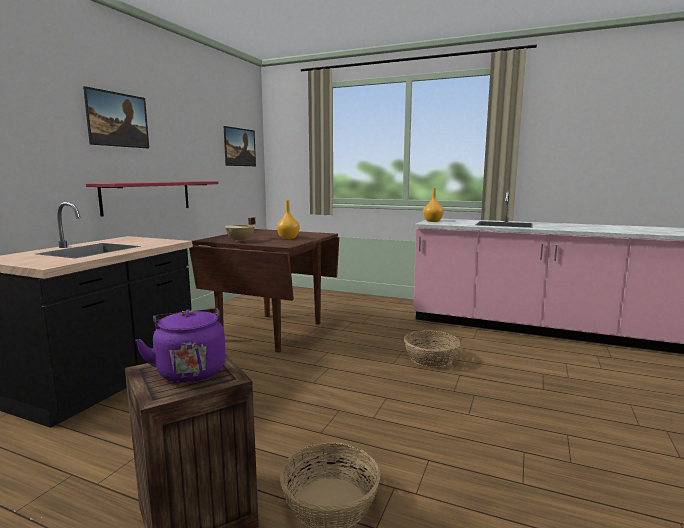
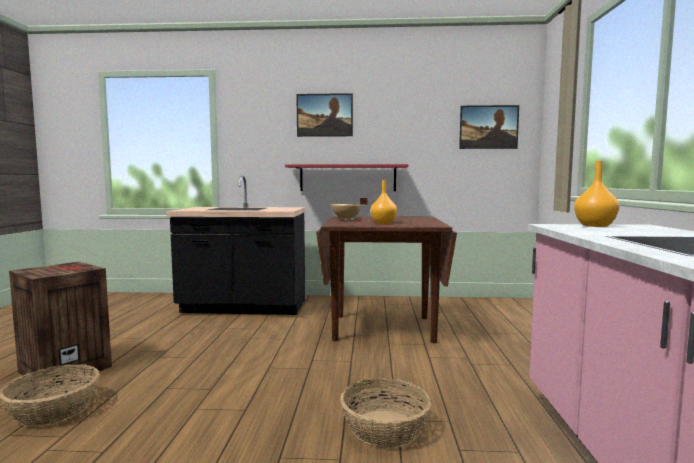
camera: 70 degrees right, 5 degrees down
(190, 370) = (62, 269): purple kettle -> none

